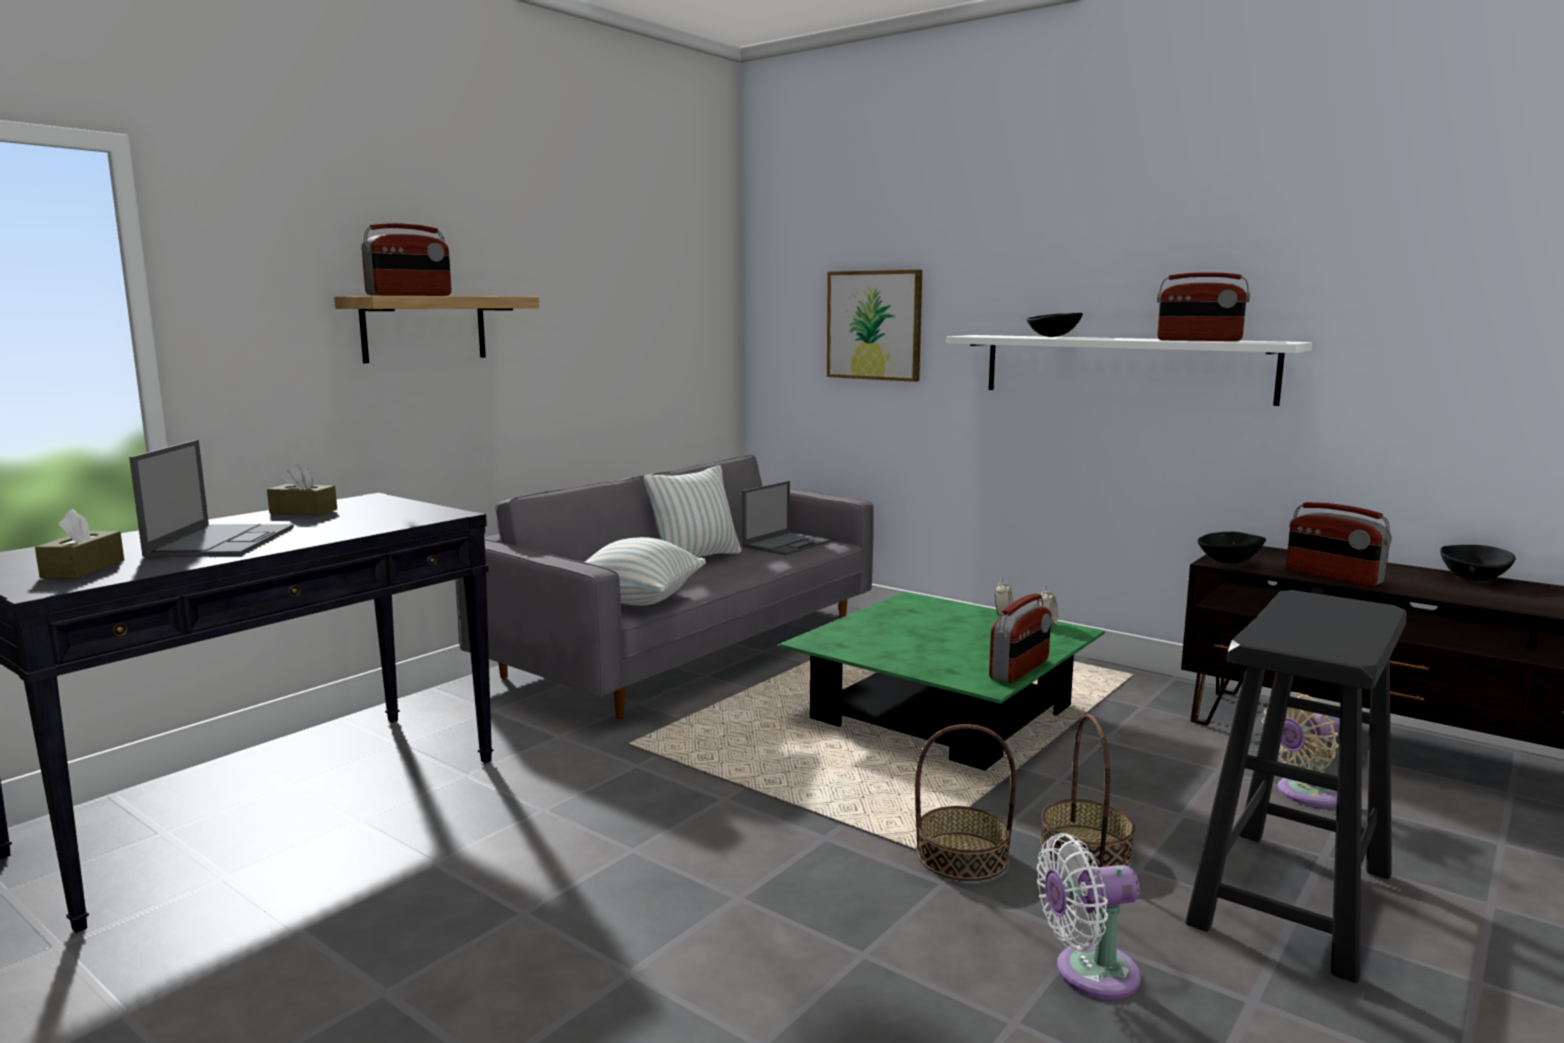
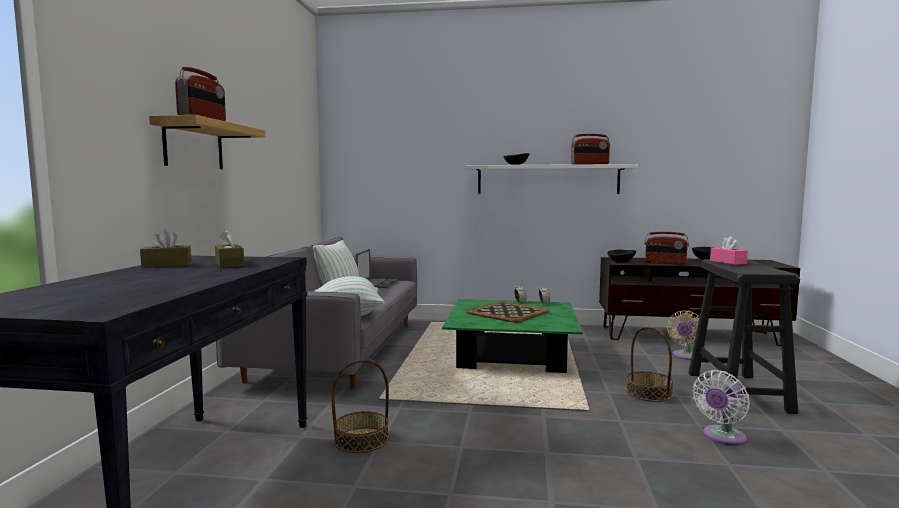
camera: 30 degrees left, 5 degrees down
(83, 569) = (93, 301): brown tissue box -> brown tissue box (229, 264)
(222, 541) = (161, 280): laptop -> none
(874, 325) = (409, 162): picture -> none
(938, 633) = (507, 312): none -> tray
(962, 856) = (610, 408): basket -> basket (361, 440)
(1020, 670) = (568, 320): radio -> none
(1314, 606) = (727, 262): none -> pink tissue box

